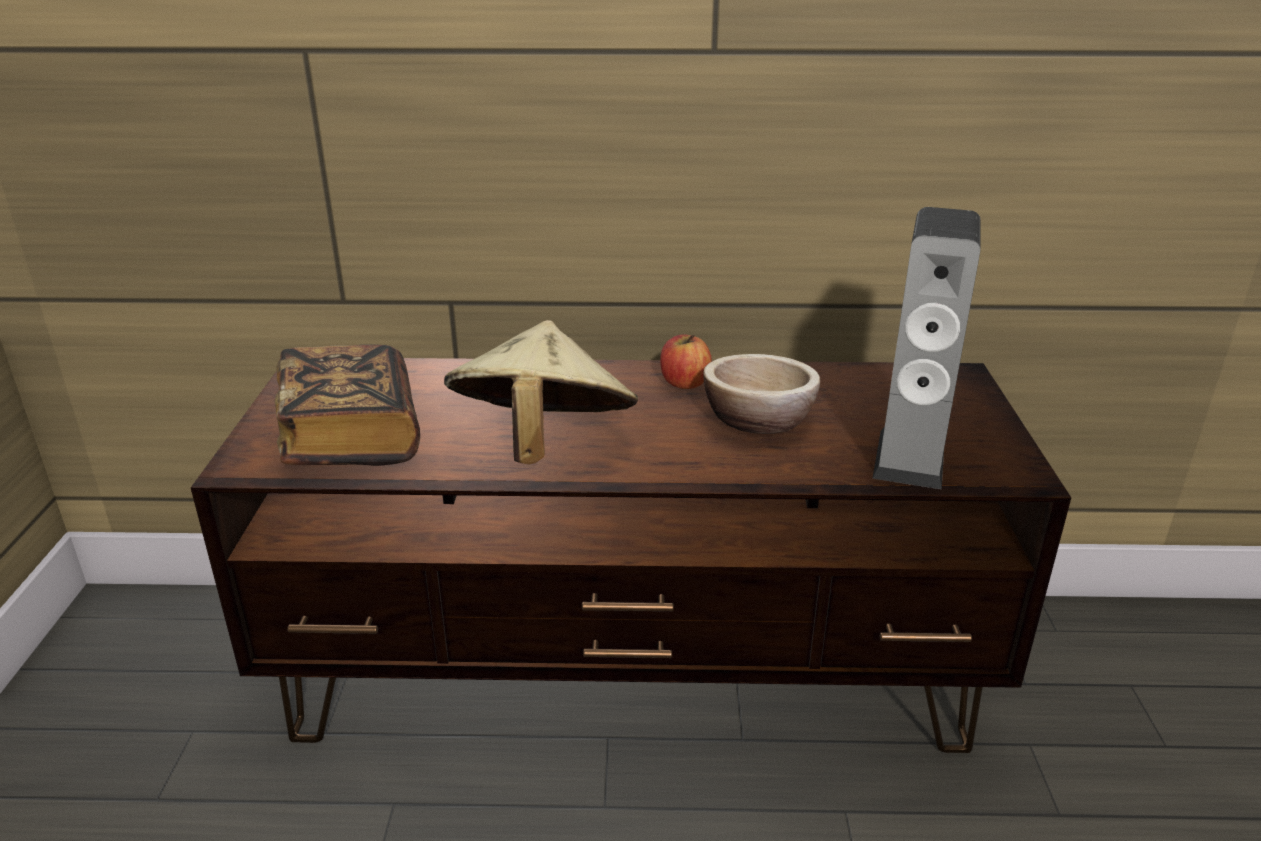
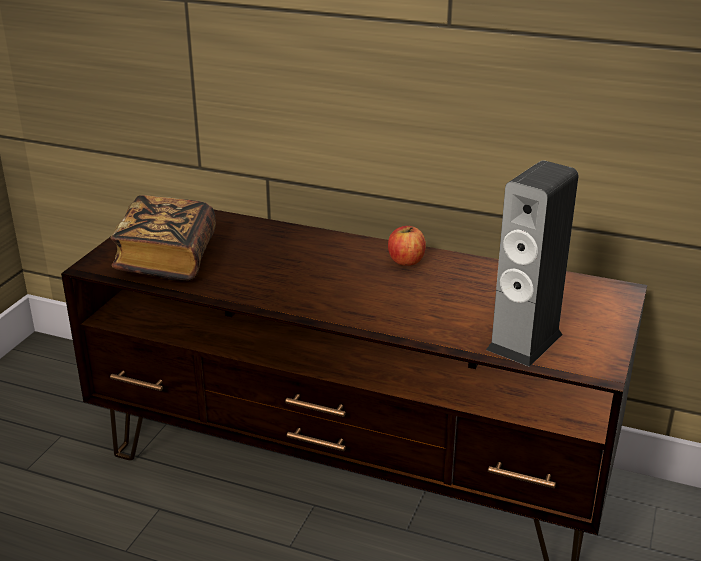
camera: 20 degrees right, 0 degrees up
(542, 445) = (280, 286): beige hat -> none
(758, 419) = (438, 295): bowl -> none

